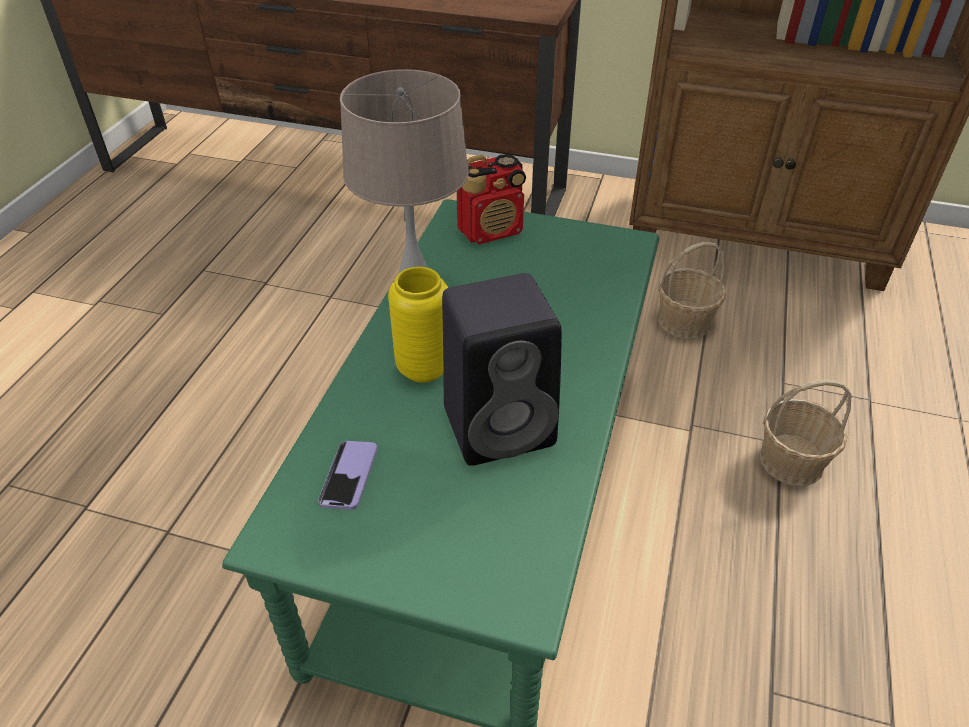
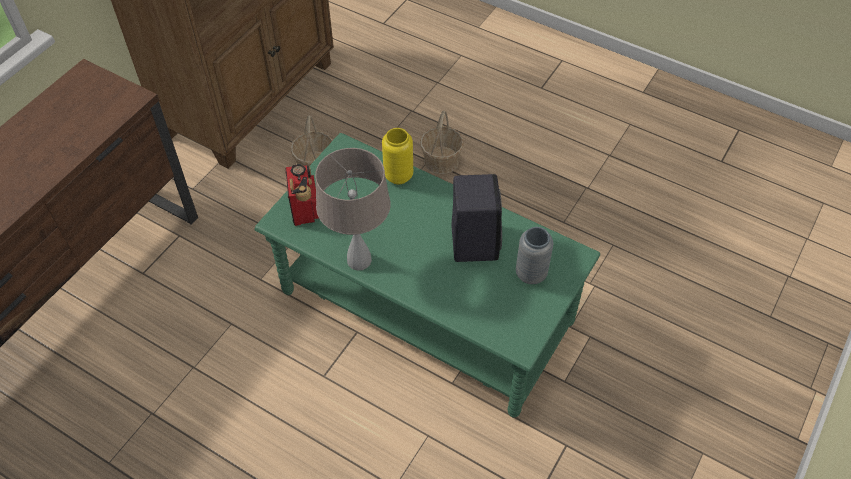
camera: 75 degrees left, 10 degrees up
(349, 476) = (490, 310): phone -> none
(424, 368) = (421, 266): yellow vase -> yellow vase (398, 176)
(450, 526) = (531, 274): none -> grey vase

